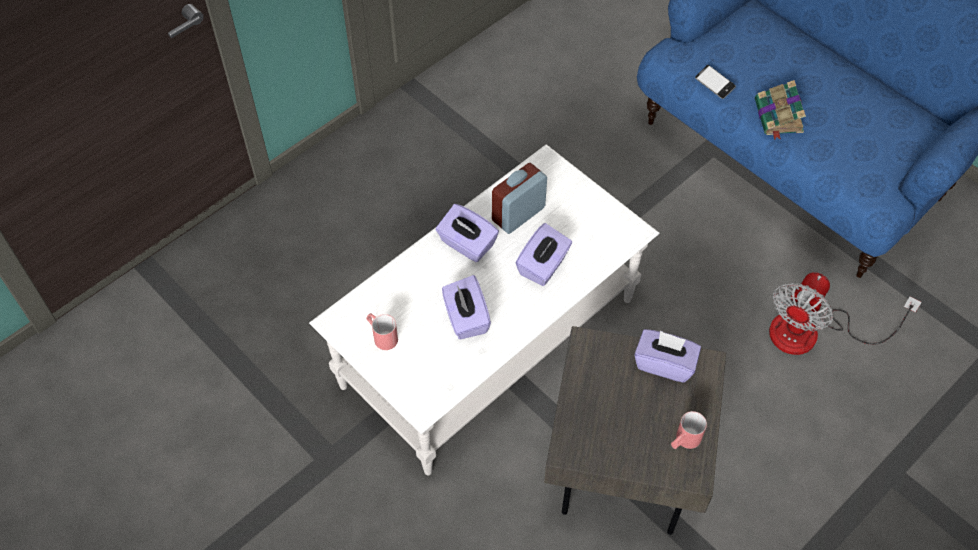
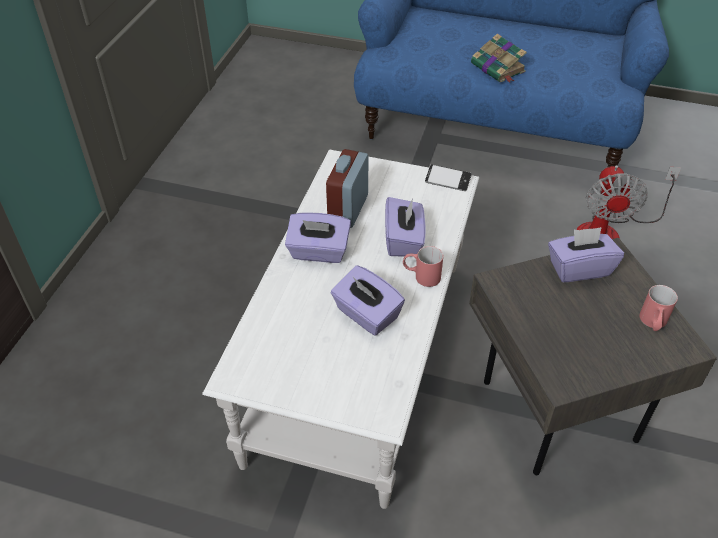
camera: 30 degrees left, 10 degrees down
(381, 336) = (293, 369): red mug -> red mug (421, 276)
(714, 84) = (431, 64): phone -> phone (447, 181)

